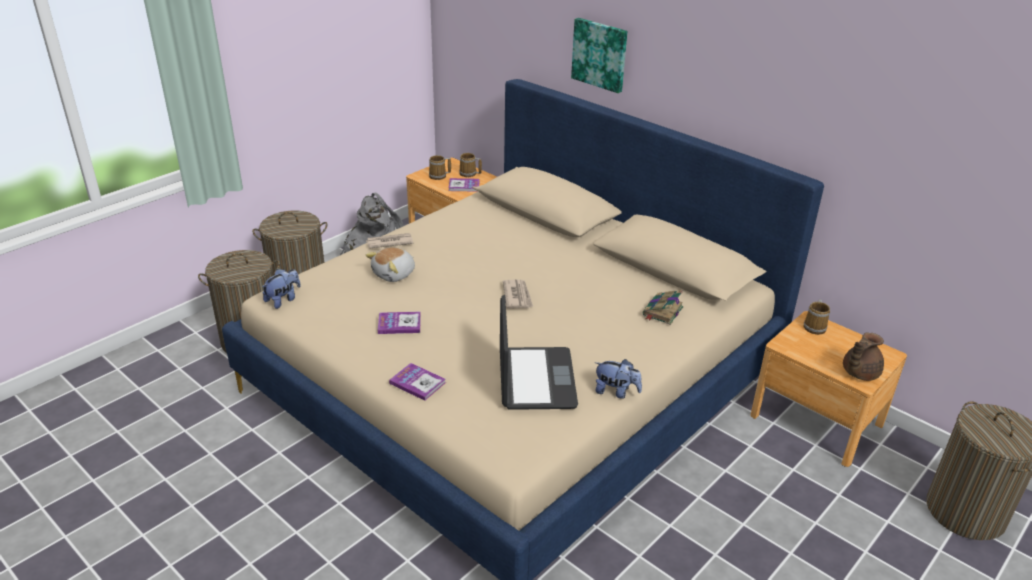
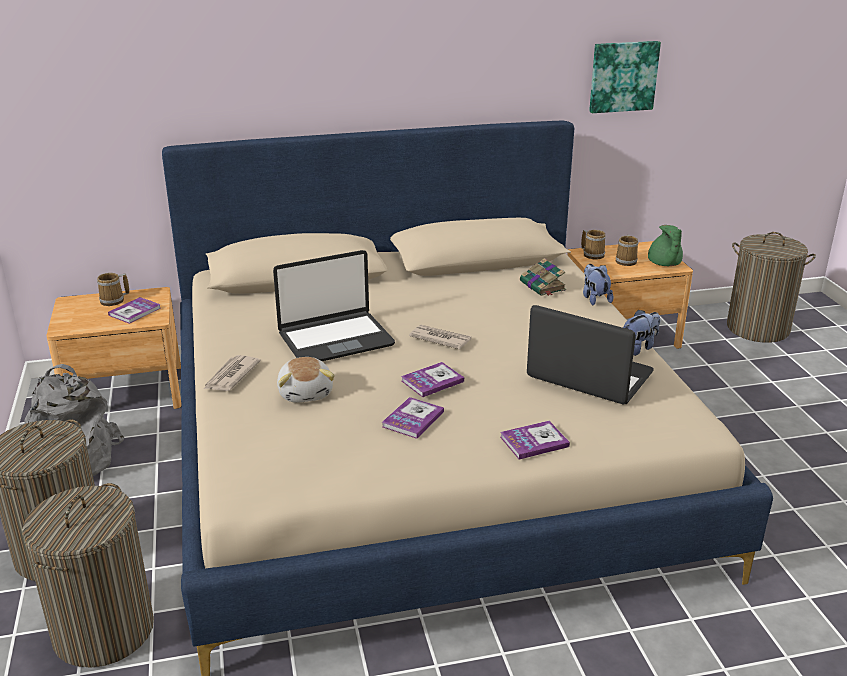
camera: 55 degrees left, 5 degrees down
(283, 300) = (258, 486): plush toy -> plush toy (594, 298)
(439, 176) = (86, 318): mug -> mug (626, 261)
(453, 313) = (432, 381): none -> book
(471, 257) = (335, 339): none -> laptop
(600, 54) = (283, 78): picture -> picture (623, 76)
(858, 373) = (664, 264): brown teapot -> green teapot

